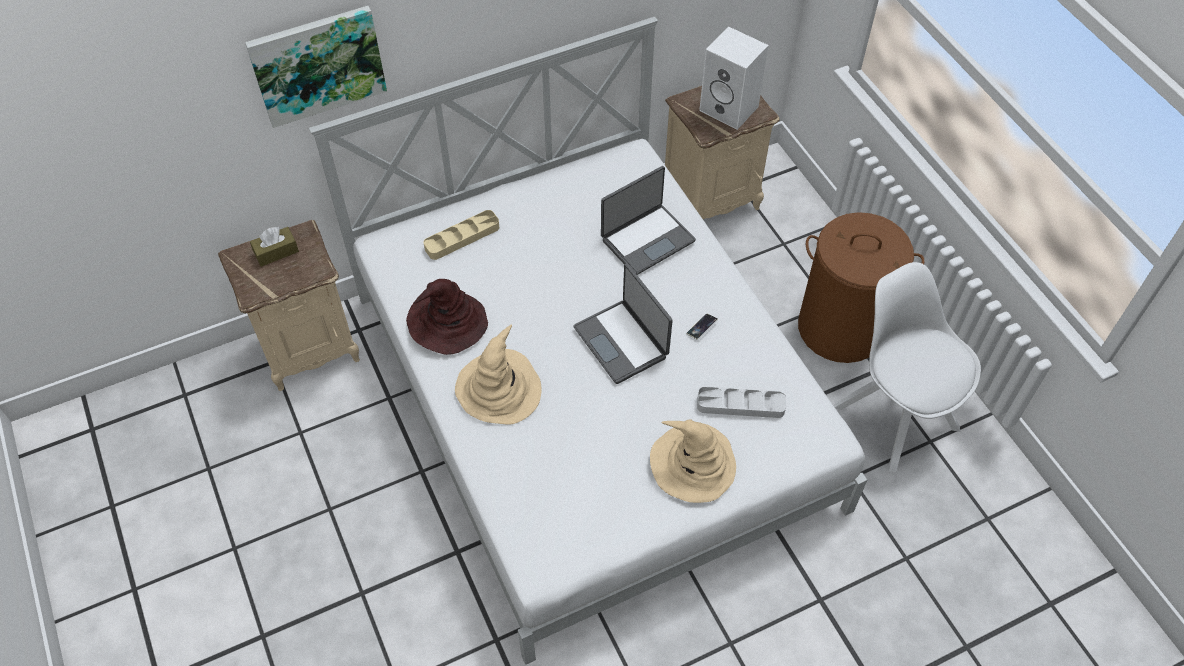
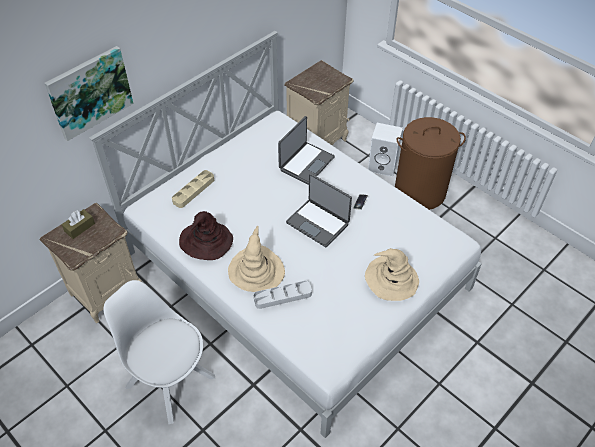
camera: 20 degrees left, 5 degrees down
(730, 108) = (324, 80): white speaker -> white speaker (383, 166)
(740, 405) = (402, 238): grey tray -> grey tray (282, 296)
(894, 415) = (470, 229): white chair -> white chair (169, 380)

